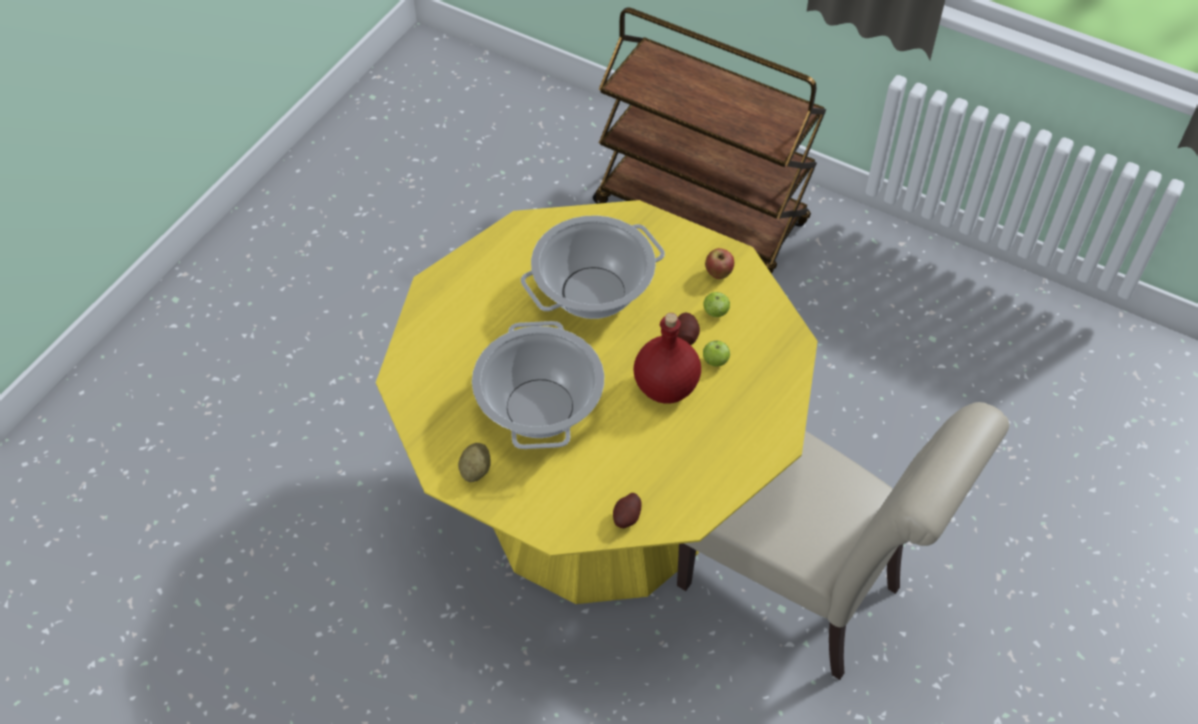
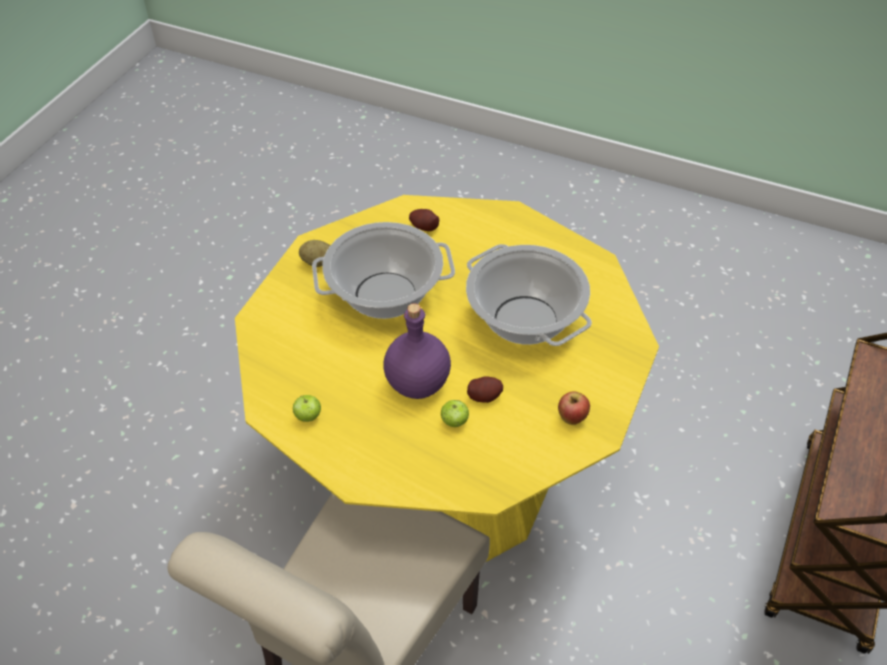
camera: 85 degrees right, 5 degrees down
(627, 517) = (270, 365): potato -> potato (424, 227)
(666, 388) = (417, 384): red bottle -> purple bottle
(715, 312) = (518, 419): apple -> apple (308, 416)

